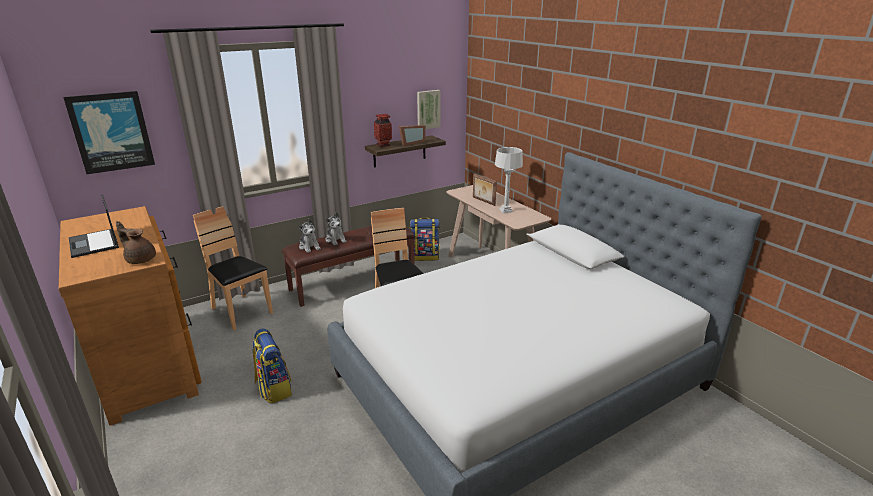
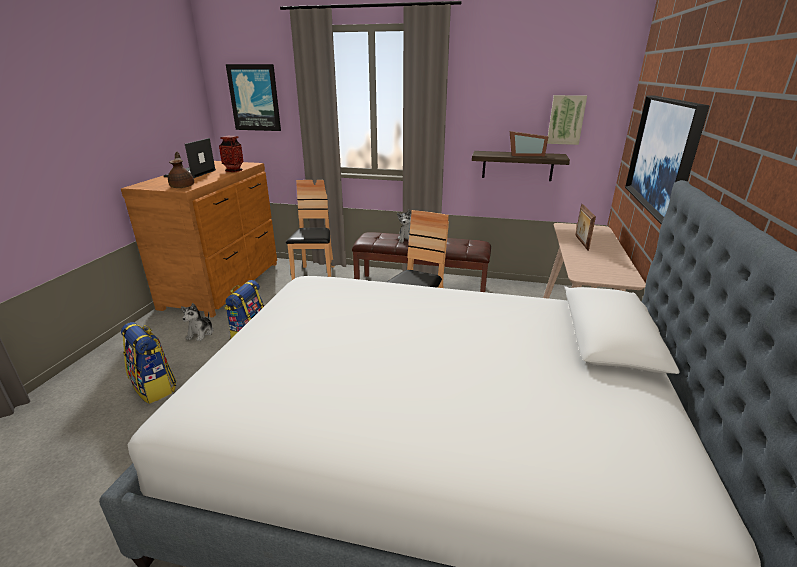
camera: 45 degrees right, 0 degrees up
(309, 247) = (379, 237): plush toy -> plush toy (201, 333)
(383, 145) = (492, 152): vase -> vase (234, 171)
(425, 256) = (516, 294): backpack -> backpack (155, 387)
(505, 210) = (592, 259): grey table lamp -> none
(528, 133) = (663, 155): none -> picture

